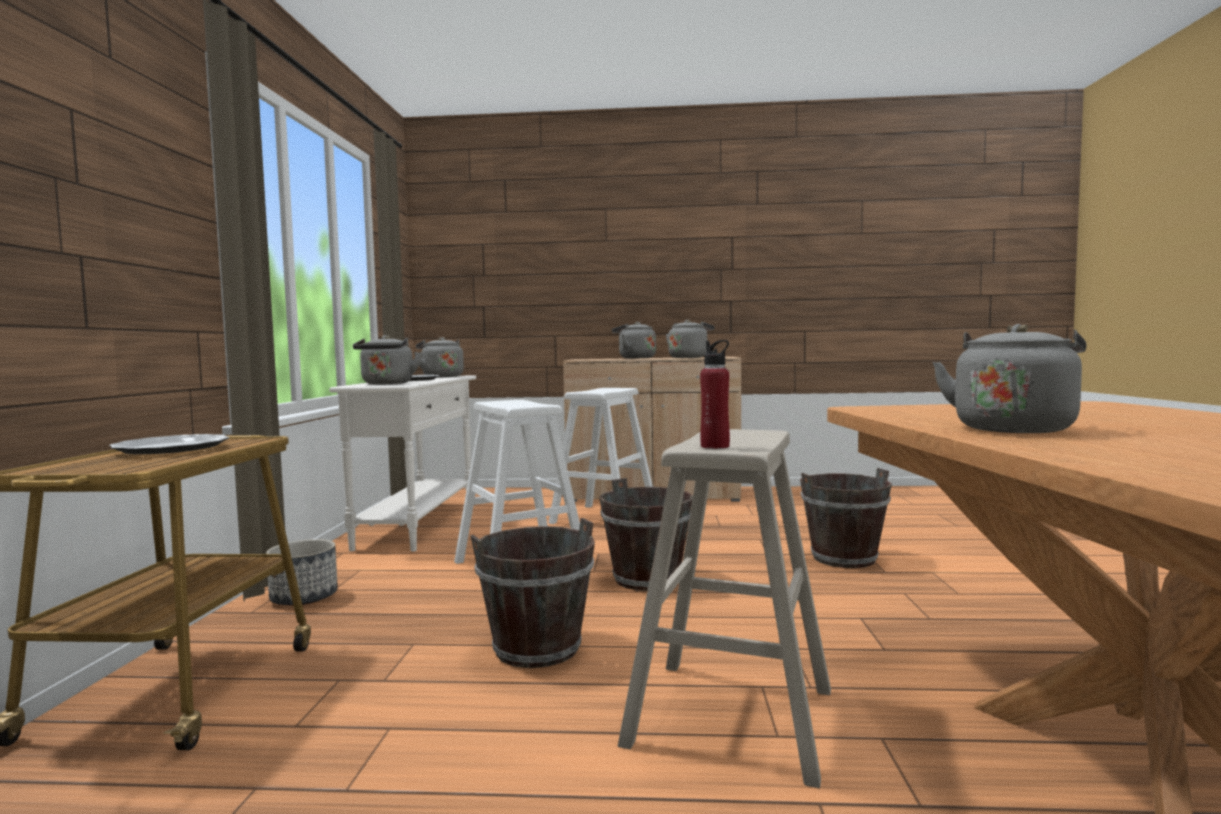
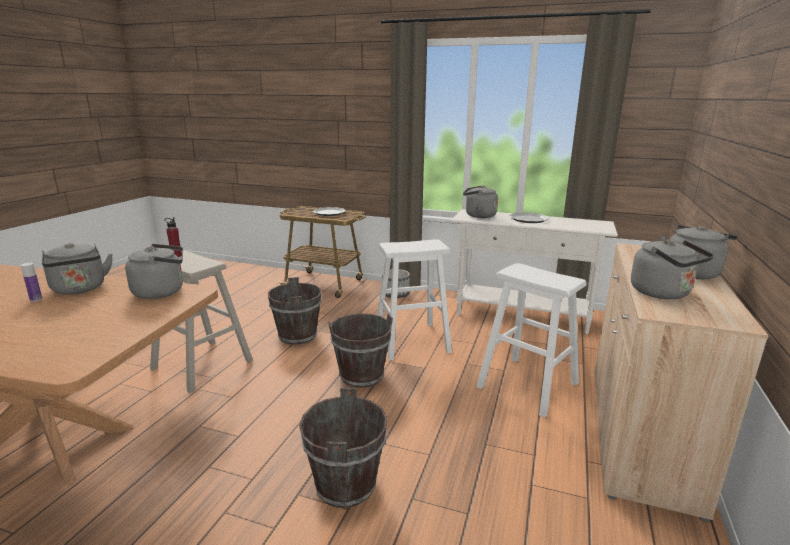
camera: 105 degrees right, 15 degrees up
(441, 377) = (582, 225): grey kettle -> grey kettle (162, 292)
(1112, 432) = (36, 299): none -> bottle

